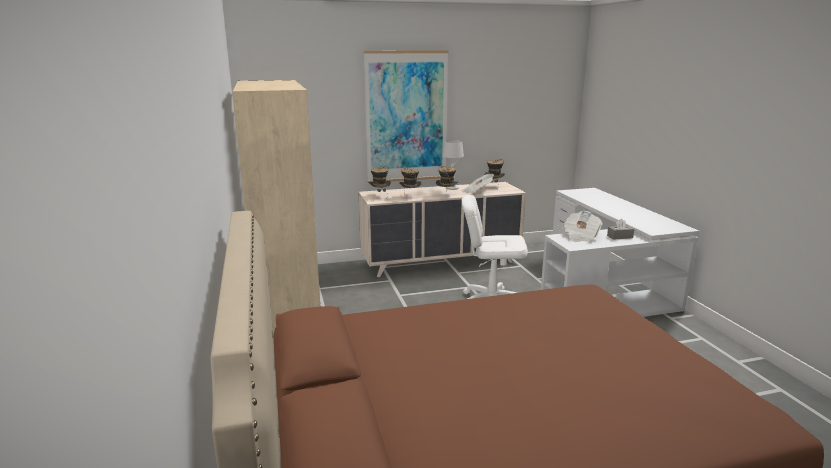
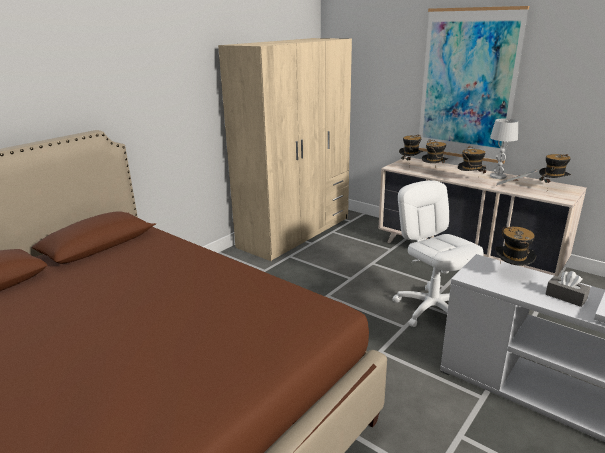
camera: 55 degrees right, 5 degrees up
(580, 237) = (511, 273): newspaper -> hat

